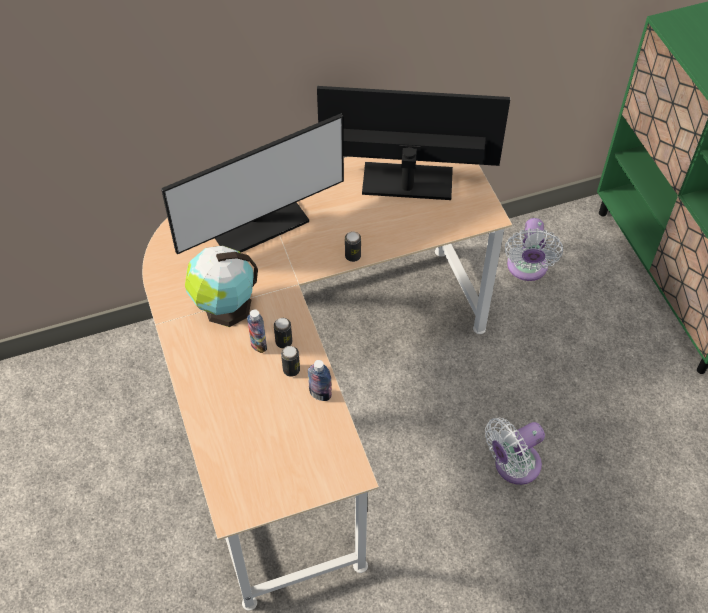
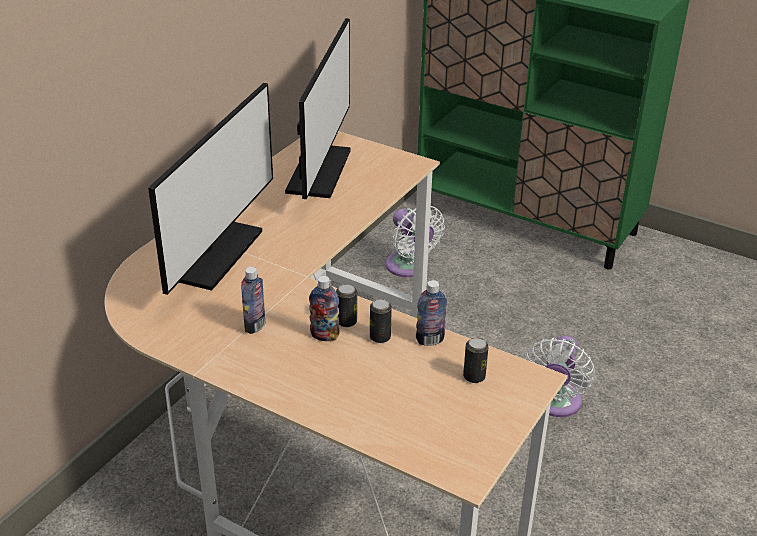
camera: 40 degrees left, 20 degrees down
(225, 307) = (255, 326): globe -> bottle
(353, 256) = (333, 236): can -> can (474, 377)
(407, 182) = (319, 171): monitor -> monitor turned 135 degrees clockwise

